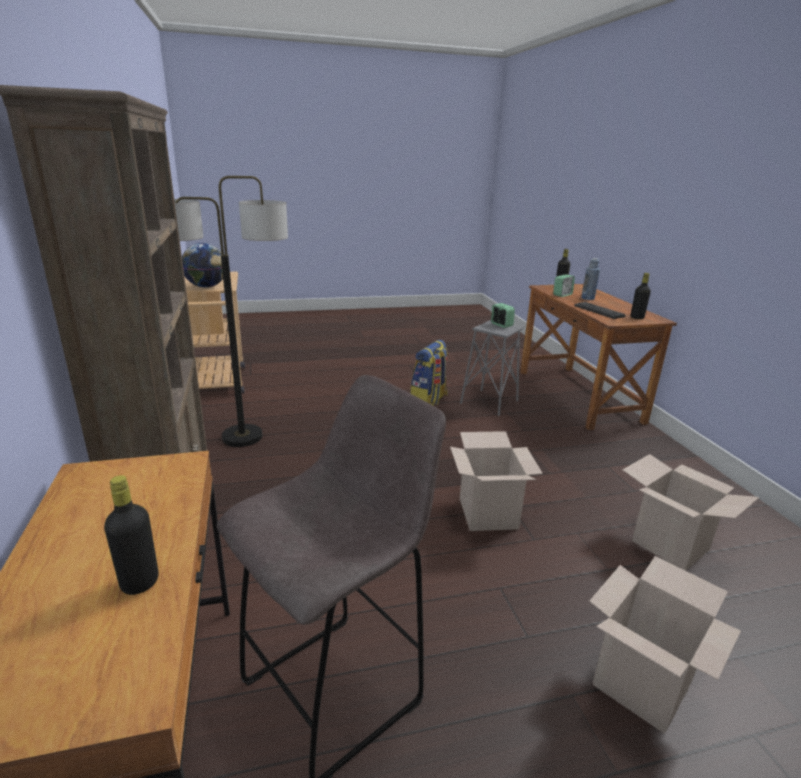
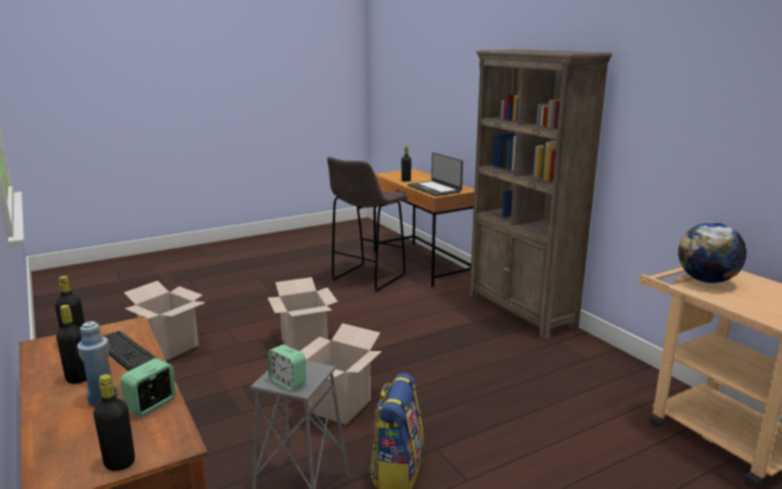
camera: 165 degrees right, 5 degrees down
(146, 494) = (434, 189): none -> laptop
(242, 437) = (559, 368): floor lamp -> none
(611, 305) = (78, 378): none -> black bottle
(642, 683) = (235, 295): cardboard box -> cardboard box (339, 406)

